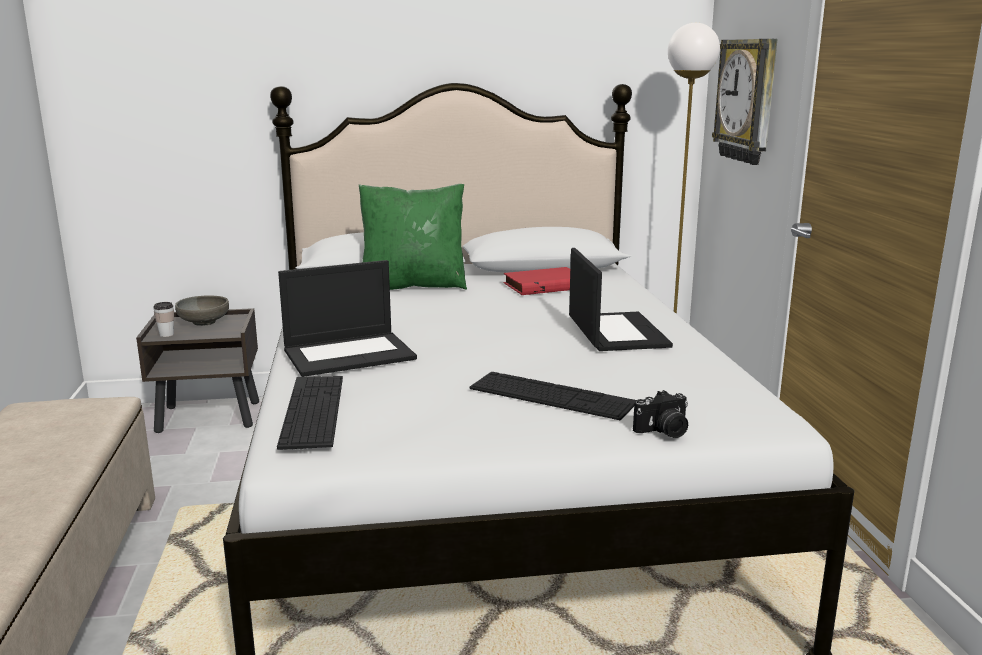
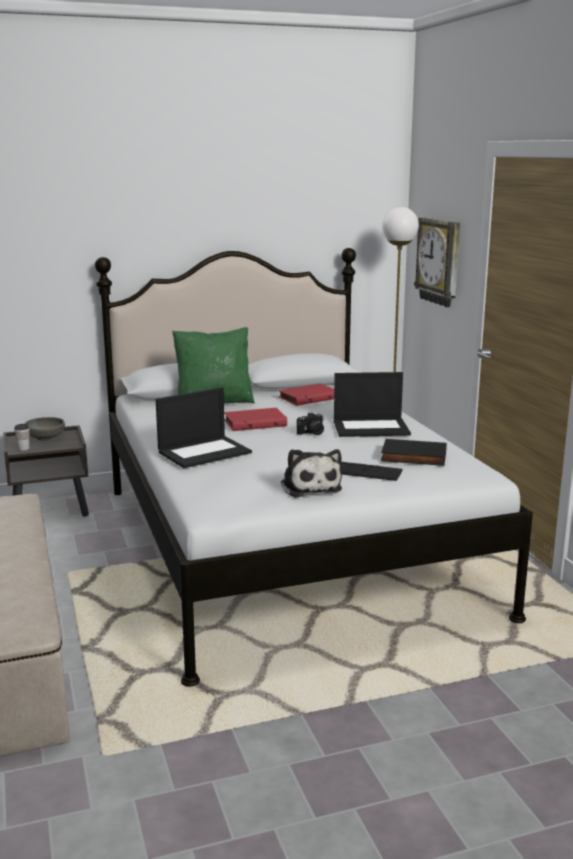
camera: 10 degrees left, 0 degrees up
(313, 410) = (207, 487): keyboard -> none
(450, 315) = (255, 422): none -> red book
(475, 420) = (310, 486): none -> plush toy
(616, 332) = (371, 427): laptop -> laptop turned 105 degrees clockwise
(662, 382) = (413, 457): none -> black book
(663, 431) = (424, 485): camera -> camera (312, 433)

